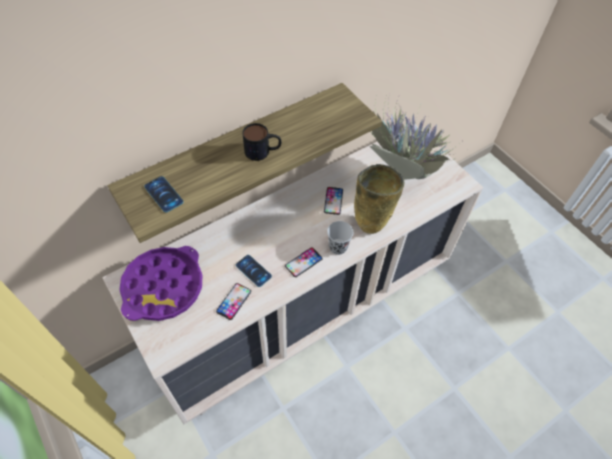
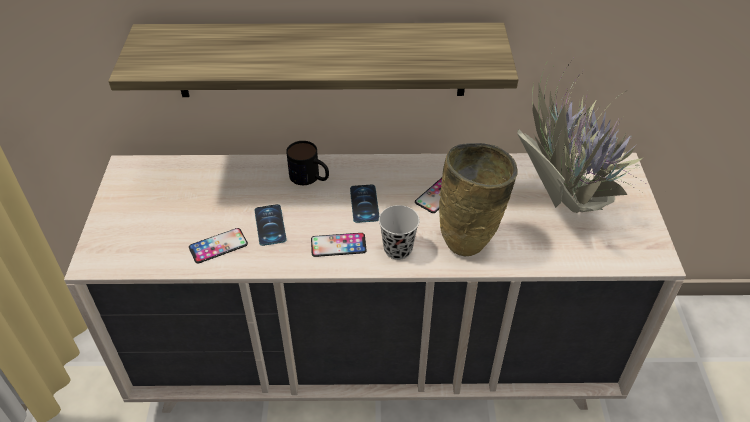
camera: 35 degrees right, 10 degrees down
(163, 194) = (176, 52): phone -> phone (364, 204)
(163, 287) = (159, 193): purple tray -> none
(263, 151) = (328, 54): mug -> mug (310, 178)

